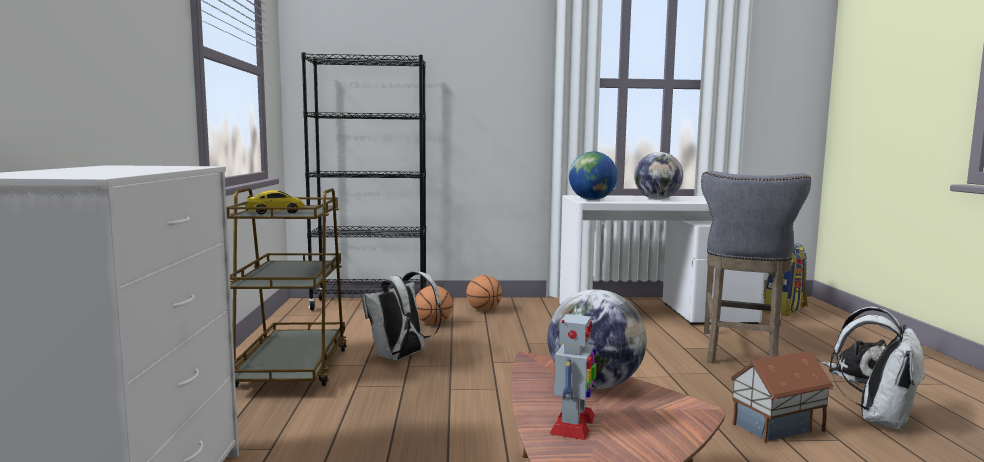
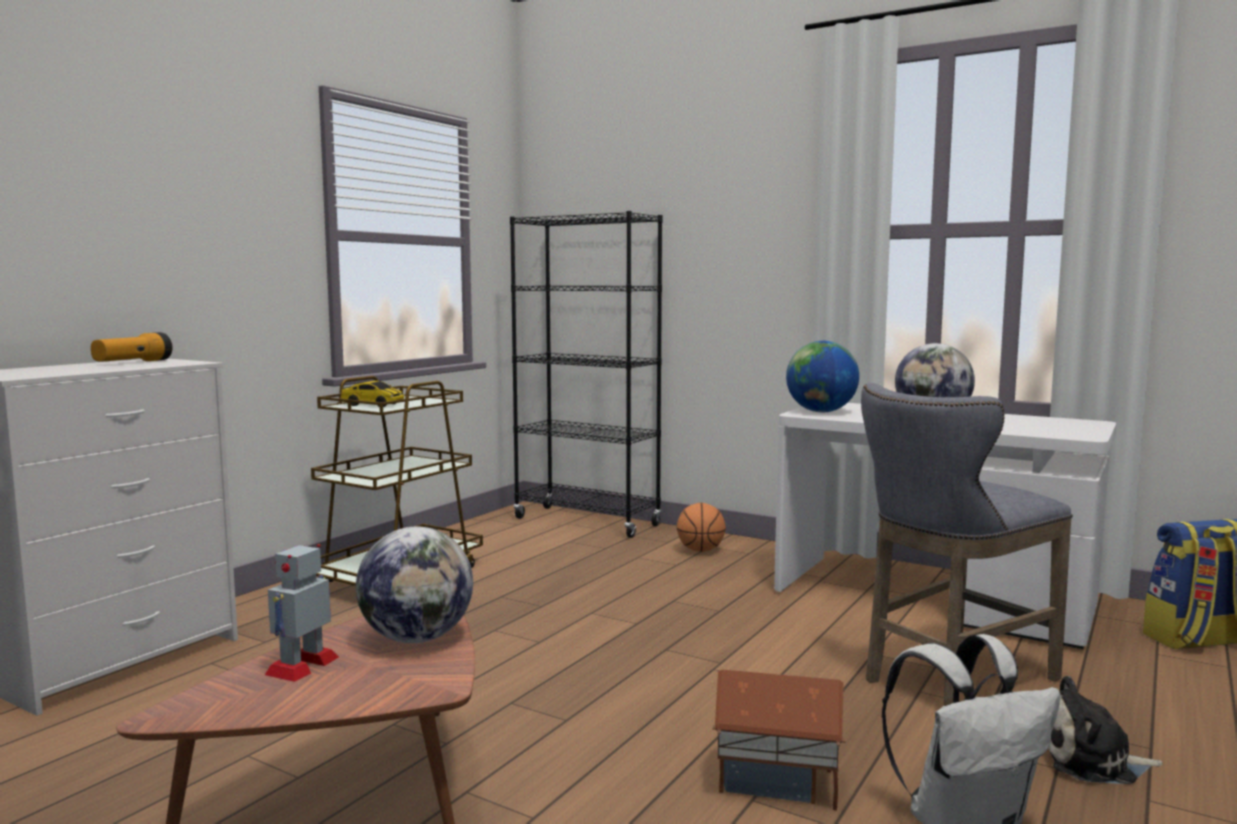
camera: 35 degrees right, 0 degrees up
(124, 167) = (133, 362): none -> flashlight
(400, 357) = (510, 586): white backpack -> none
(433, 323) = (612, 556): basketball -> none
(573, 425) = (303, 665): toy robot -> toy robot turned 150 degrees clockwise
(857, 374) = (1093, 761): plush toy -> plush toy turned 90 degrees clockwise

